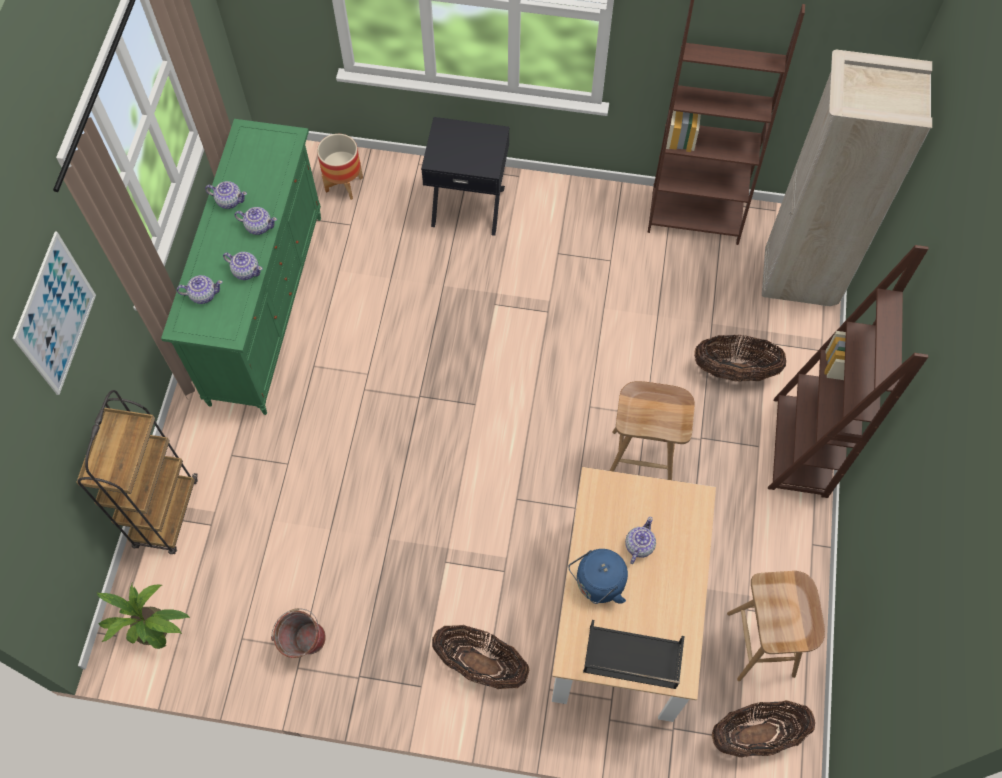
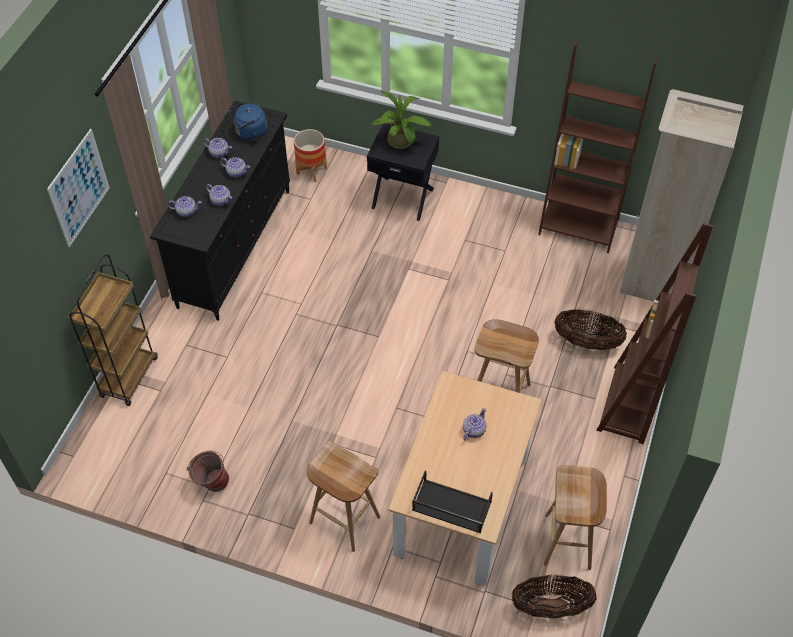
camera: 10 degrees right, 10 degrees down
(155, 630) = (102, 457): potted plant -> potted plant (402, 143)
(266, 308) = (234, 247): green dresser -> black dresser
(480, 664) = (343, 520): basket -> brown stool
(597, 584) = (436, 452): blue kettle -> blue kettle (249, 133)

